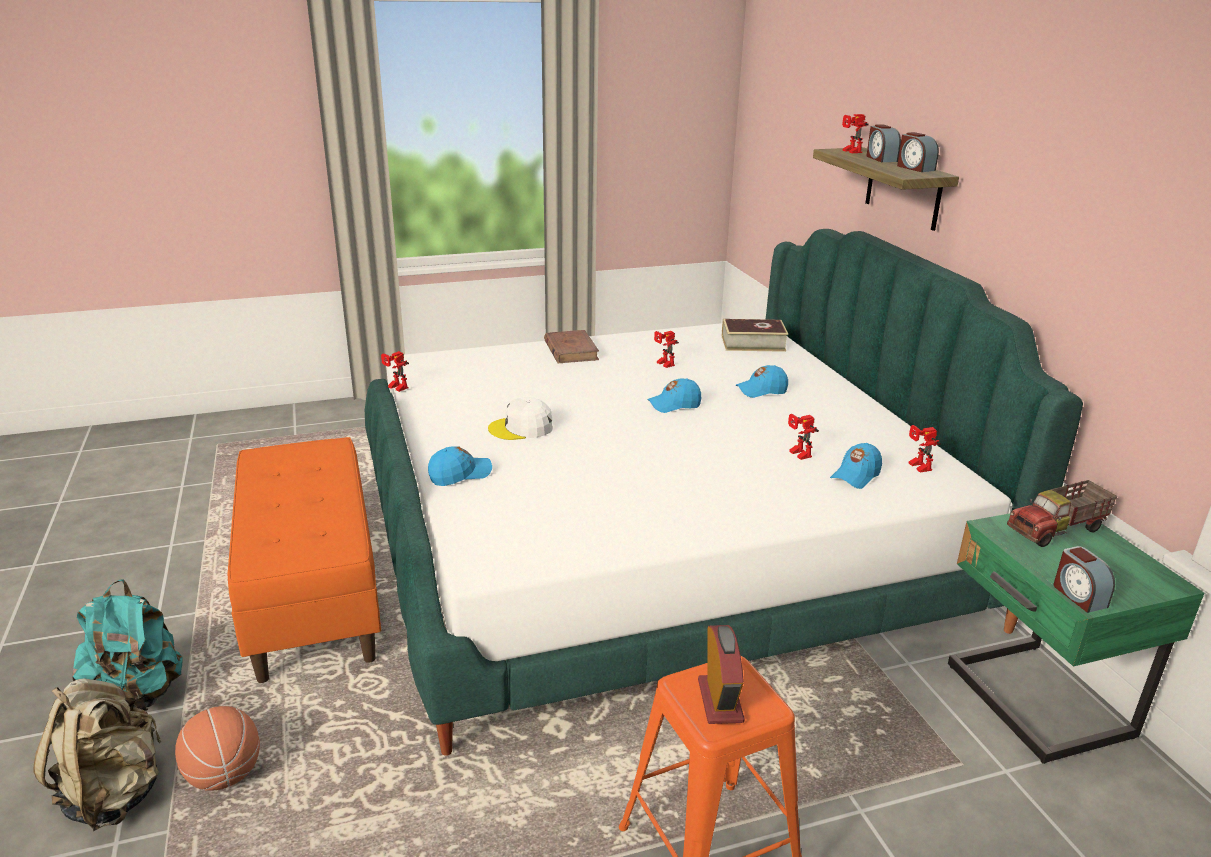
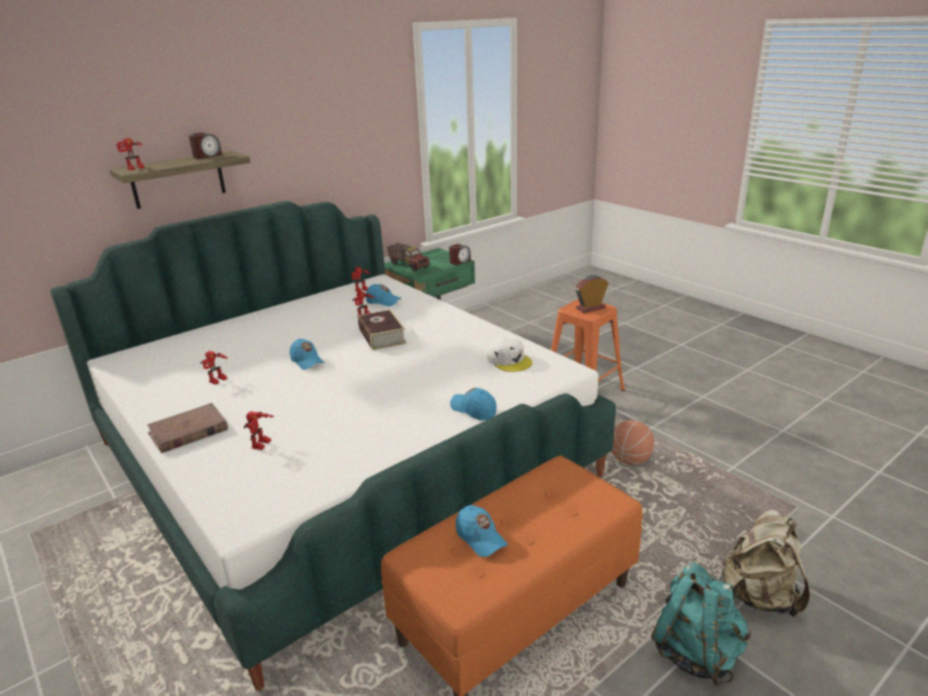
camera: 110 degrees left, 0 degrees up
(224, 775) = (698, 553): basketball -> basketball (630, 459)
(395, 388) = (330, 500): toy robot -> toy robot (262, 445)
(521, 428) = (381, 408): white cap -> white cap (509, 360)
(753, 343) = (159, 354): book -> book (382, 336)
(761, 391) = (267, 338): blue cap -> blue cap (480, 538)
(881, 159) = (169, 162): alarm clock -> none

